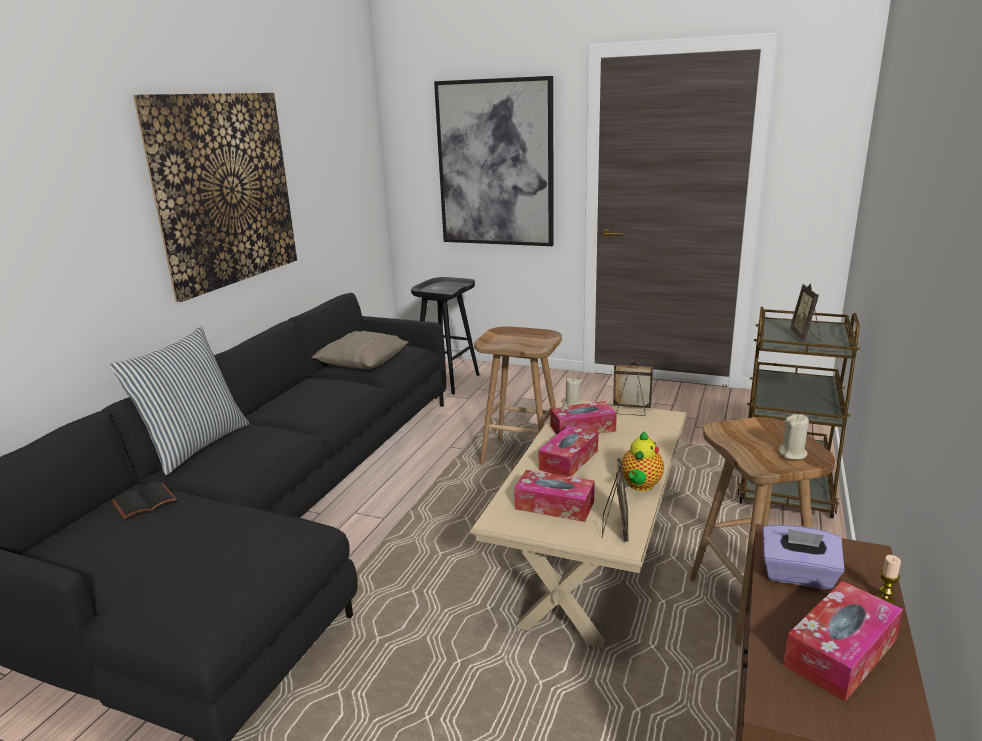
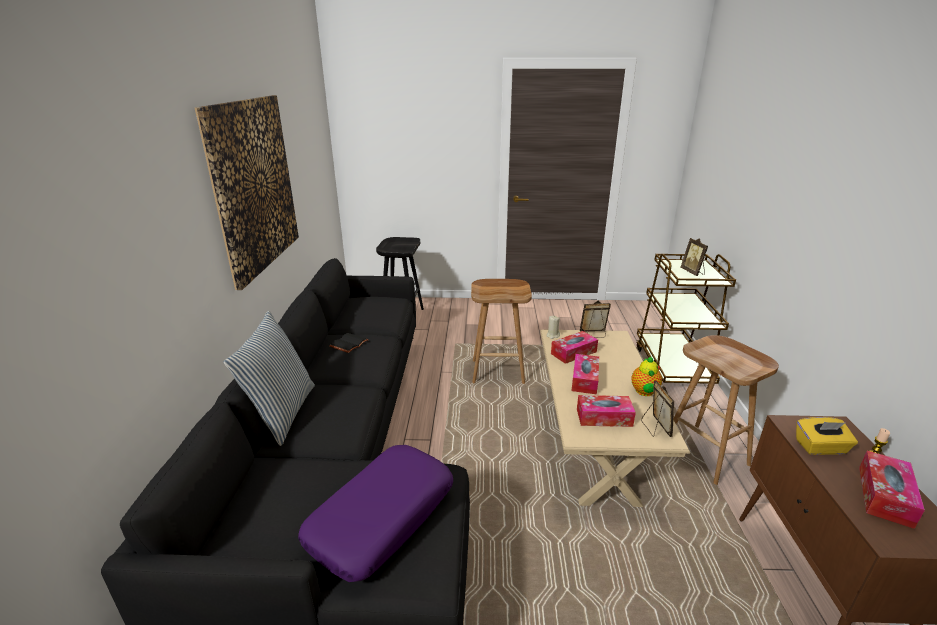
camera: 20 degrees left, 5 degrees up
(144, 503) = (285, 477): black book -> black book (349, 344)
(203, 559) = (382, 517): none -> purple pillow
(362, 362) = (365, 316): beige pillow -> none
(495, 164) = (428, 147): picture -> none
(792, 454) = (750, 360): beige candle -> none
(798, 575) = (820, 447): purple tissue box -> yellow tissue box

